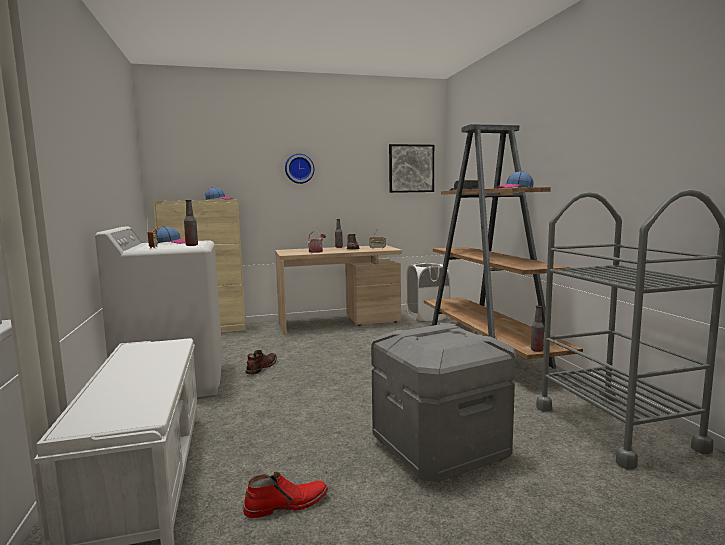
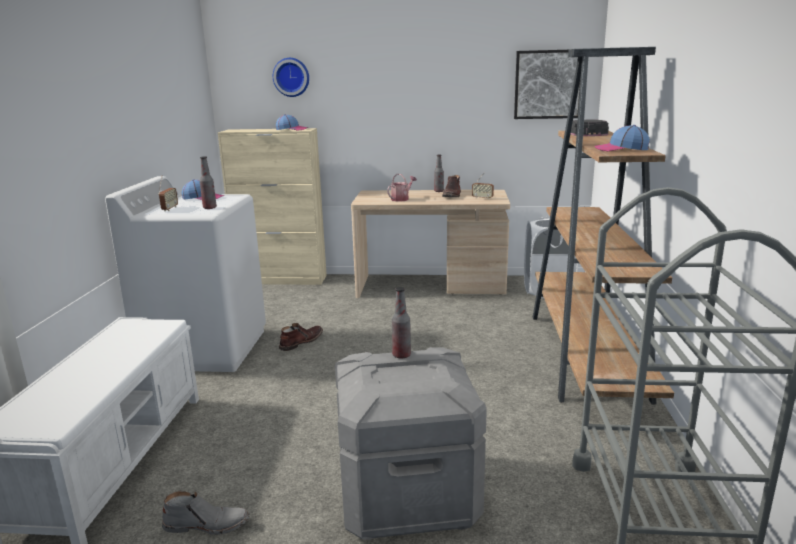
camera: 20 degrees right, 10 degrees up
(286, 504) = (207, 524): red boot -> grey boot
(299, 168) = (392, 88): wall clock -> wall clock (291, 77)
(537, 350) = (603, 385): bottle -> bottle (401, 355)

